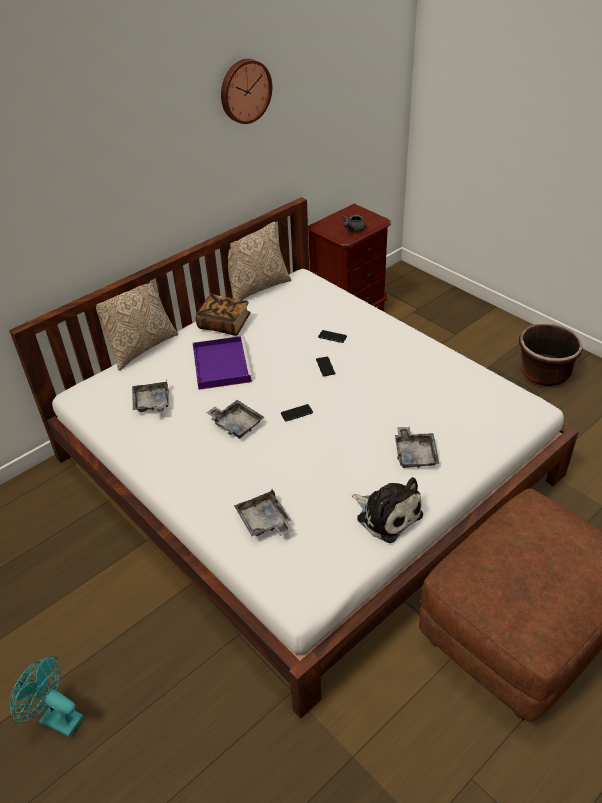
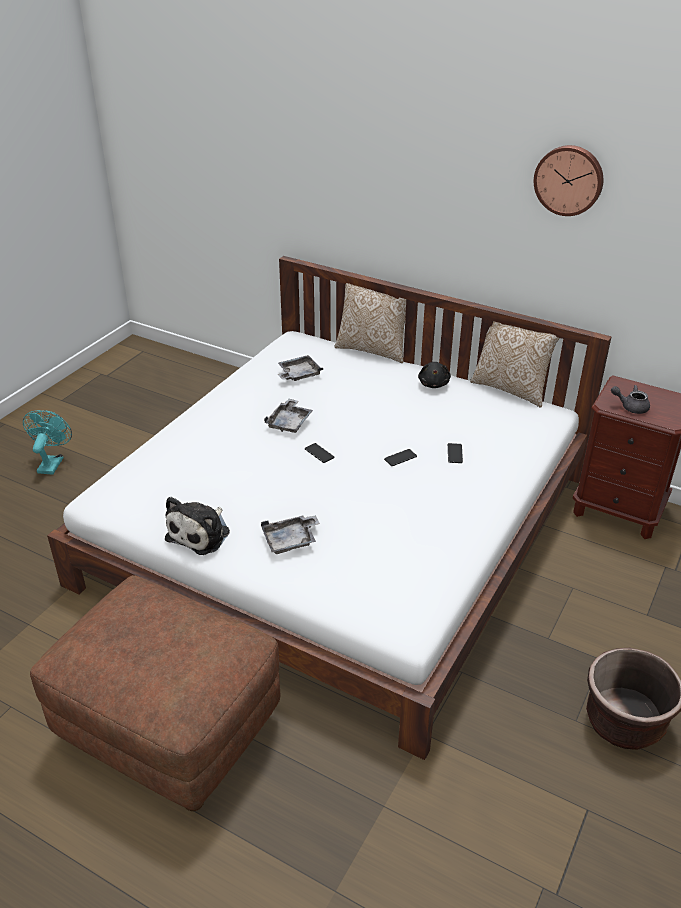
camera: 70 degrees right, 5 degrees down
(221, 364) = (370, 396): purple tray -> none
(224, 324) = (433, 384): book -> black plush toy
(264, 522) = (173, 462): grey tray -> none

